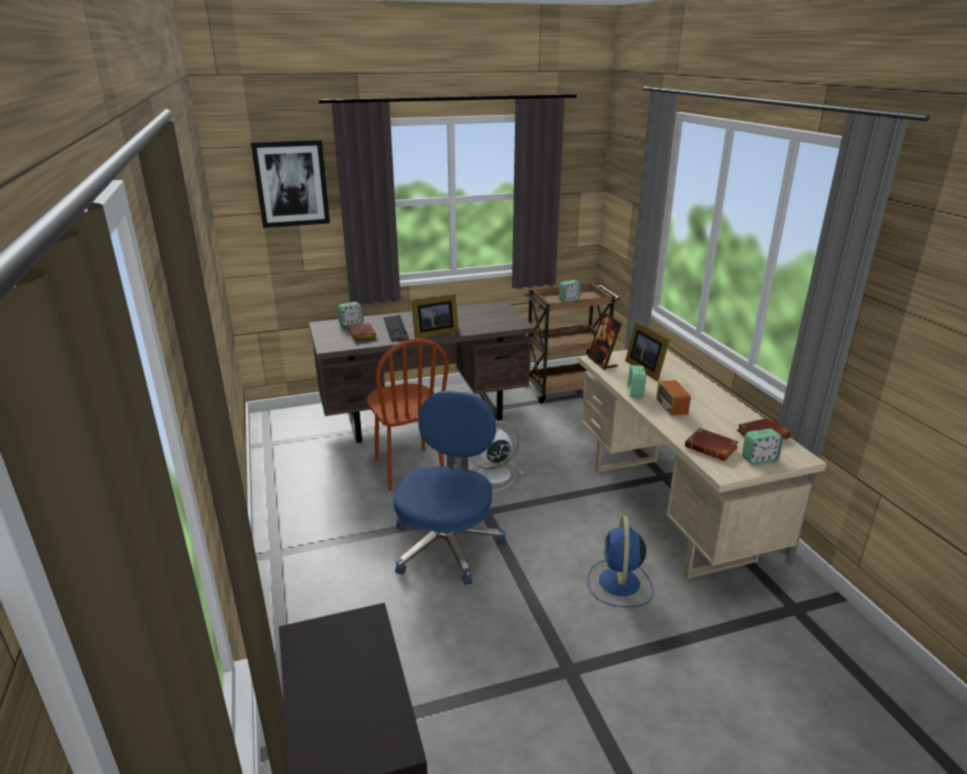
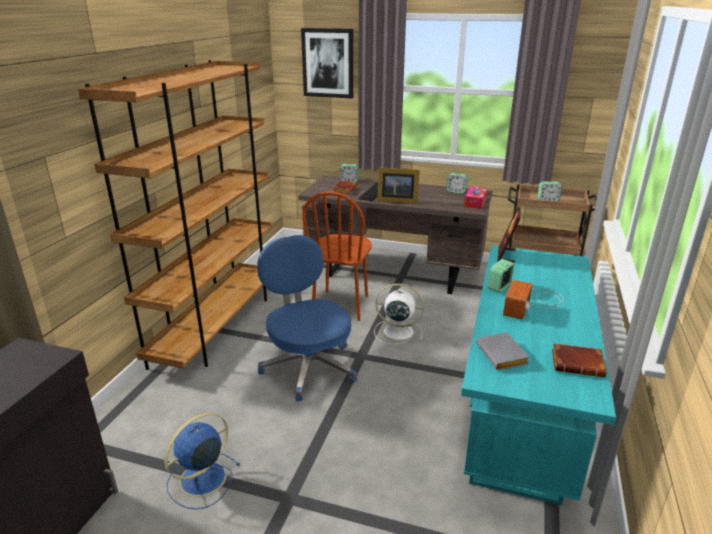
camera: 35 degrees right, 0 degrees up
(292, 545) = (217, 326): none -> brown bookcase
(447, 544) = (308, 366): blue office chair -> blue office chair turned 75 degrees counterclockwise
(509, 317) = (475, 202): none -> tissue box
(619, 584) = (403, 457): blue fan -> blue fan (201, 480)
(645, 369) = (540, 272): picture frame -> none
(669, 512) = (519, 421): beige desk -> turquoise desk
(712, 448) = (503, 356): brown book -> grey book
(759, 459) = (539, 383): alarm clock -> alarm clock (456, 191)

